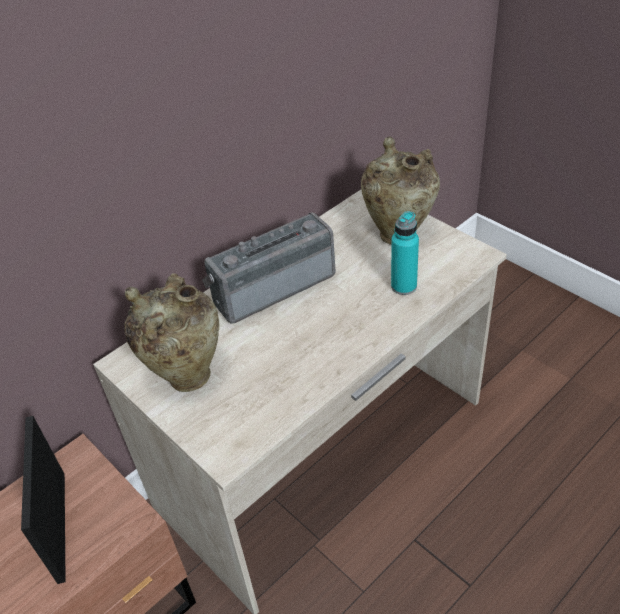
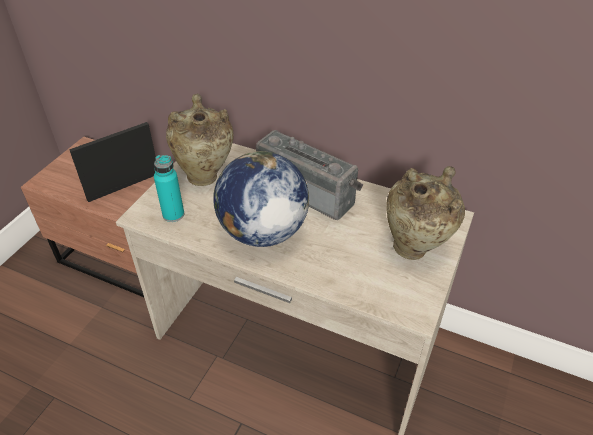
camera: 65 degrees right, 0 degrees up
(321, 339) = (262, 232): none -> globe
(404, 286) = (345, 267): turquoise bottle -> turquoise bottle (173, 214)

